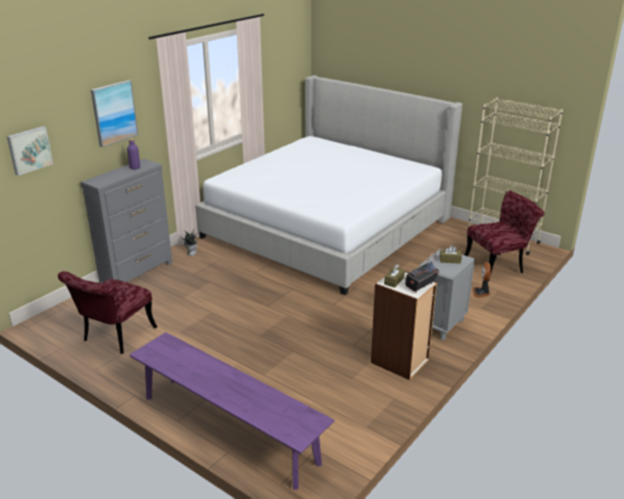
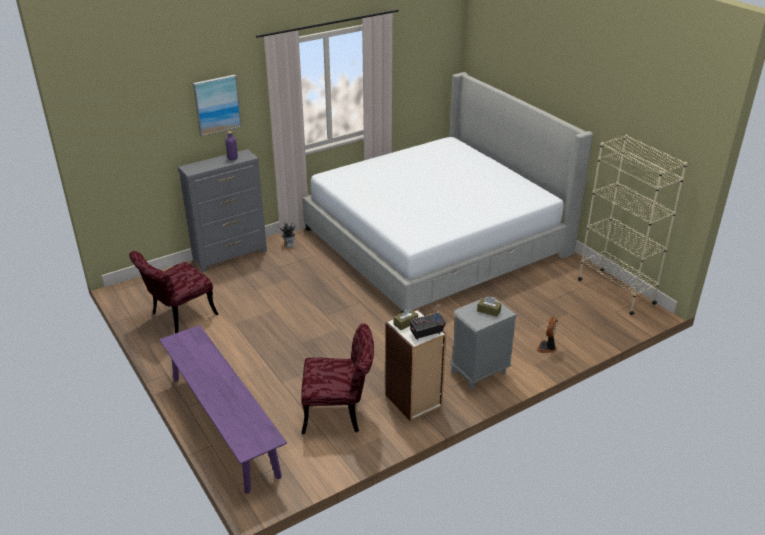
camera: 20 degrees right, 5 degrees up
(29, 150) = (127, 135): picture -> none
(498, 265) = (588, 321): red chair -> red chair (339, 413)

